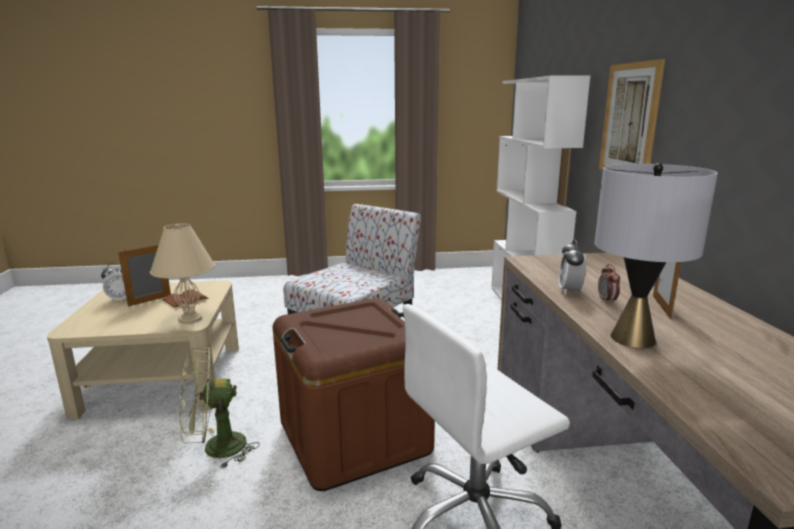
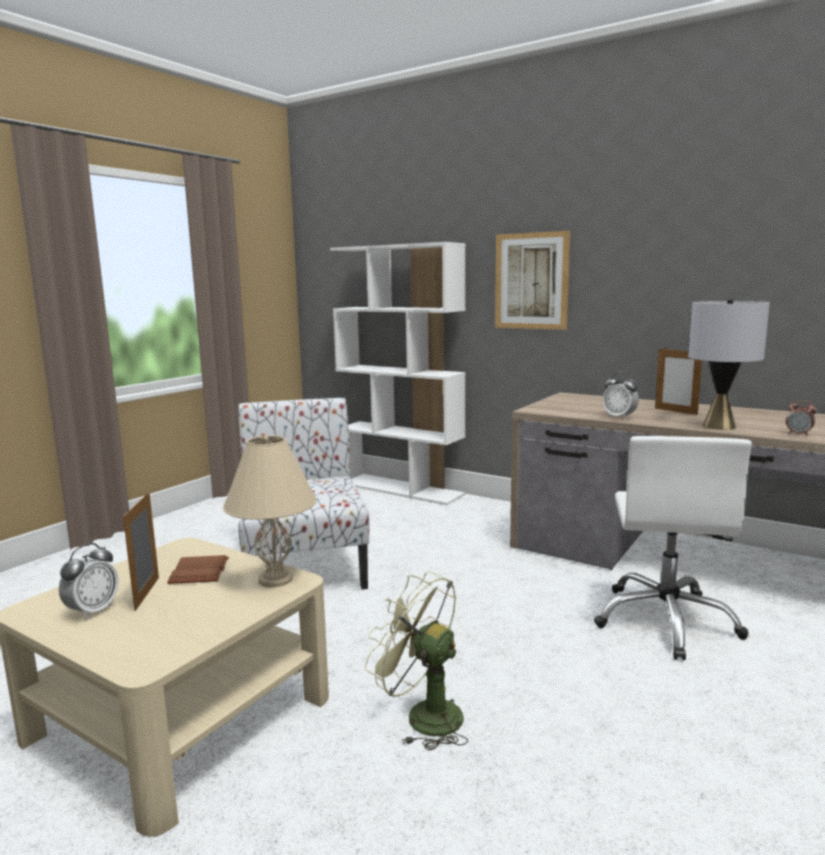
camera: 50 degrees left, 5 degrees down
(215, 449) = (423, 715): green fan -> green fan turned 105 degrees clockwise
(354, 437) = (502, 630): brown storage box -> none
(607, 301) = (650, 416): alarm clock -> alarm clock (799, 434)

